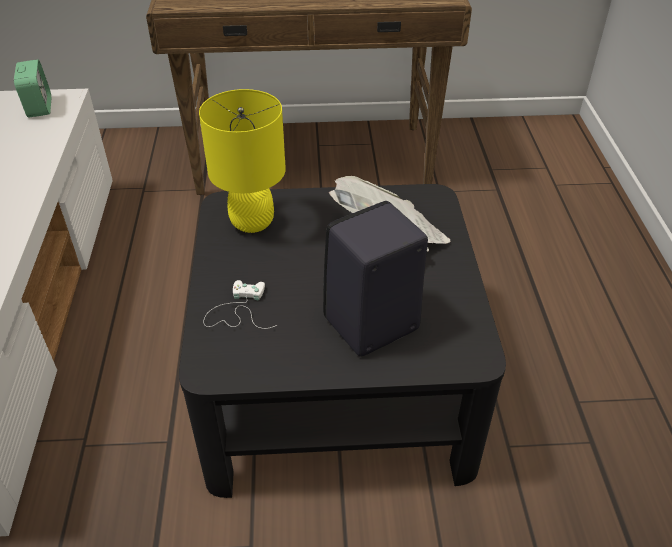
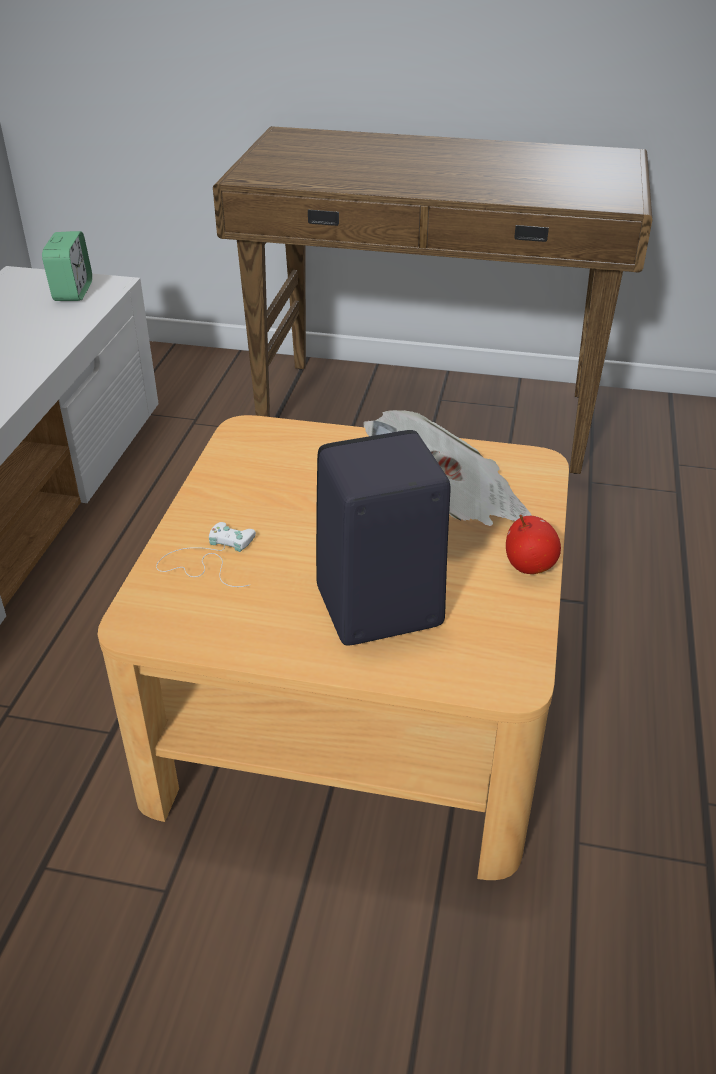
camera: 15 degrees right, 5 degrees down
(250, 225) = (270, 460): yellow table lamp -> none
(337, 381) = (359, 703): black coffee table -> beige coffee table
(458, 274) = (529, 566): none -> apple

